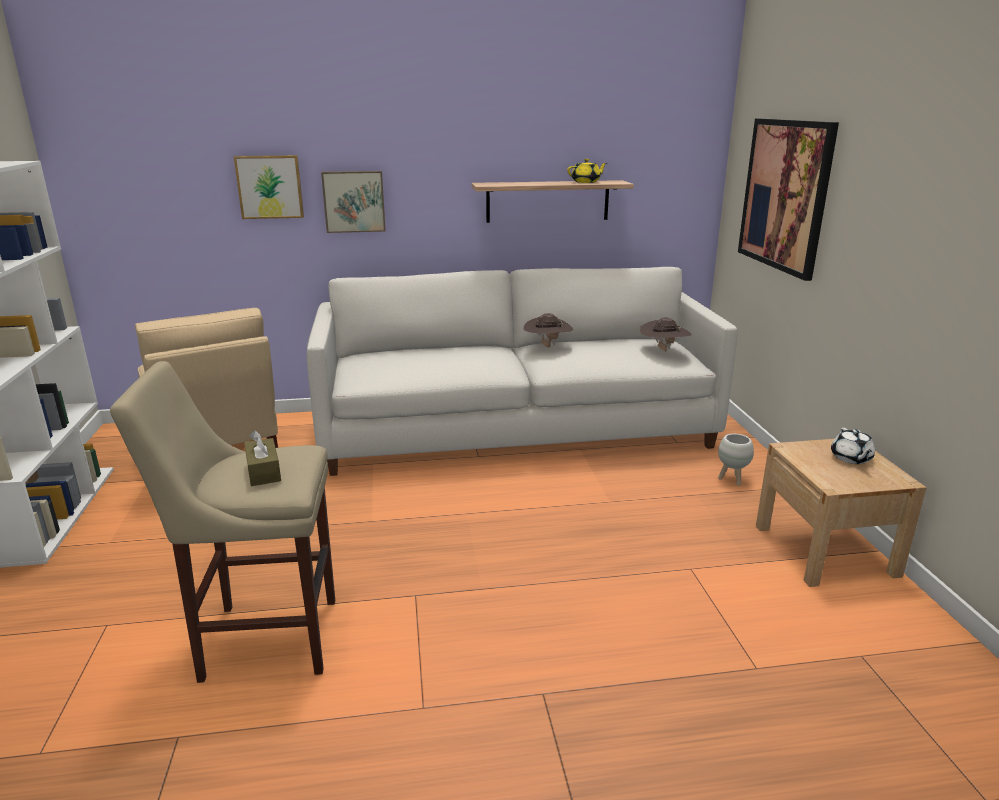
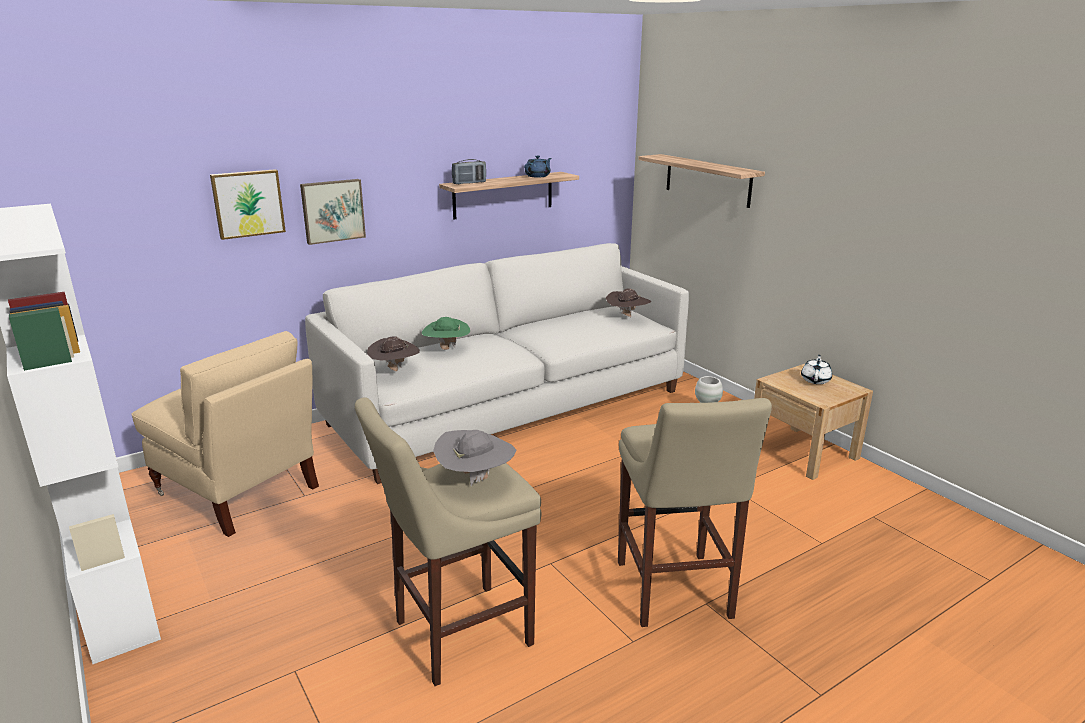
camera: 25 degrees left, 0 degrees up
(263, 471) = (475, 479): brown tissue box -> grey hat
(436, 353) = (446, 349): none -> green hat
(500, 183) = (469, 183): none -> radio
(516, 670) = (674, 593): none -> beige stool
(547, 347) = (535, 328): brown hat -> brown hat (394, 370)
(586, 182) = (538, 176): yellow teapot -> blue teapot
(785, 195) = (707, 180): picture -> shelf
(851, 458) = (815, 380): white teapot -> white teapot turned 135 degrees counterclockwise

